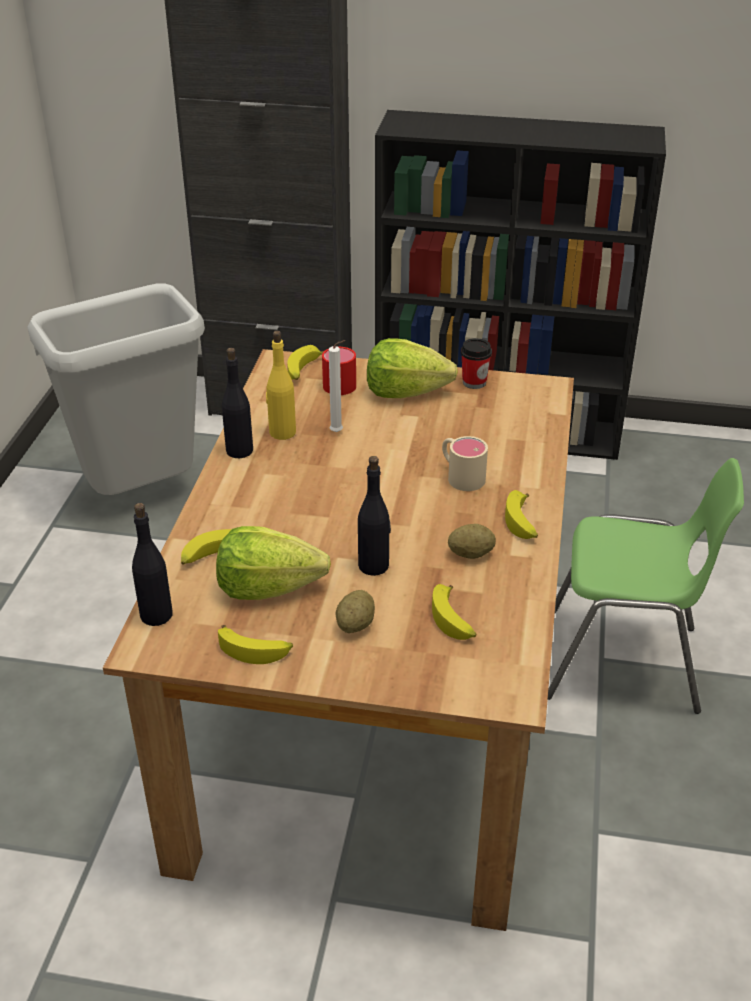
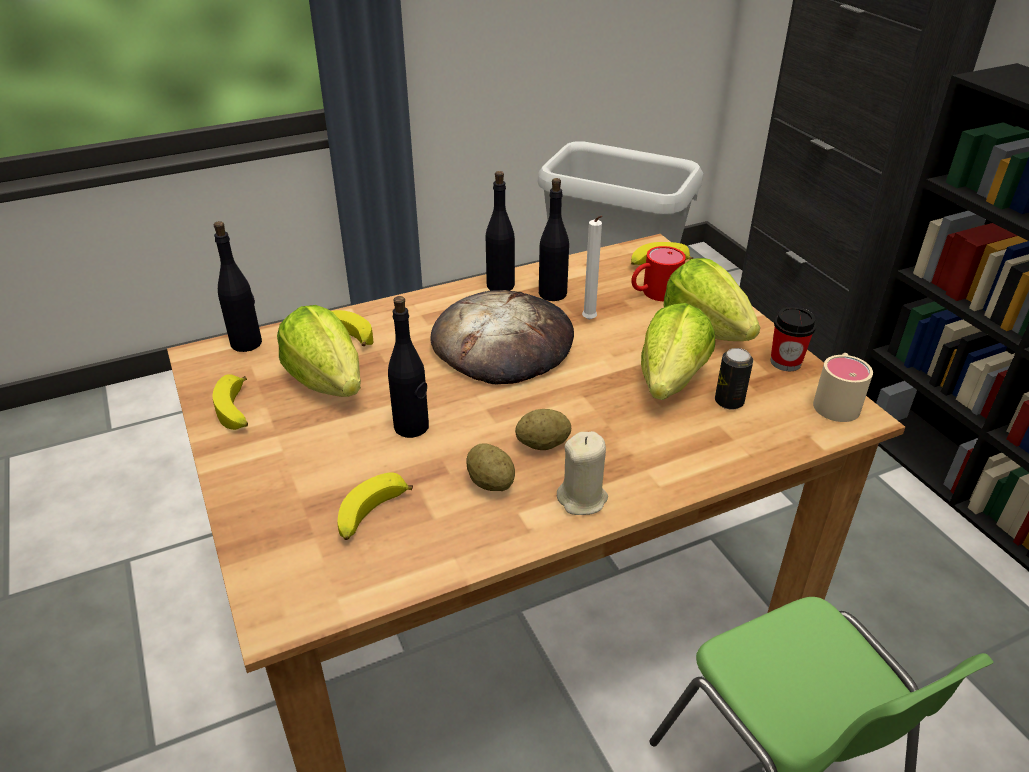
camera: 55 degrees right, 0 degrees up
(282, 432) = (552, 293): yellow bottle -> black bottle
(319, 482) = (503, 343): none -> bread
(355, 624) = (314, 453): potato -> potato (543, 444)
(444, 433) = (671, 381): none -> lettuce
(460, 475) = (614, 420): beige mug -> beige mug (836, 400)
(489, 423) = (729, 401): none -> can
(522, 523) = (582, 499): banana -> beige candle

